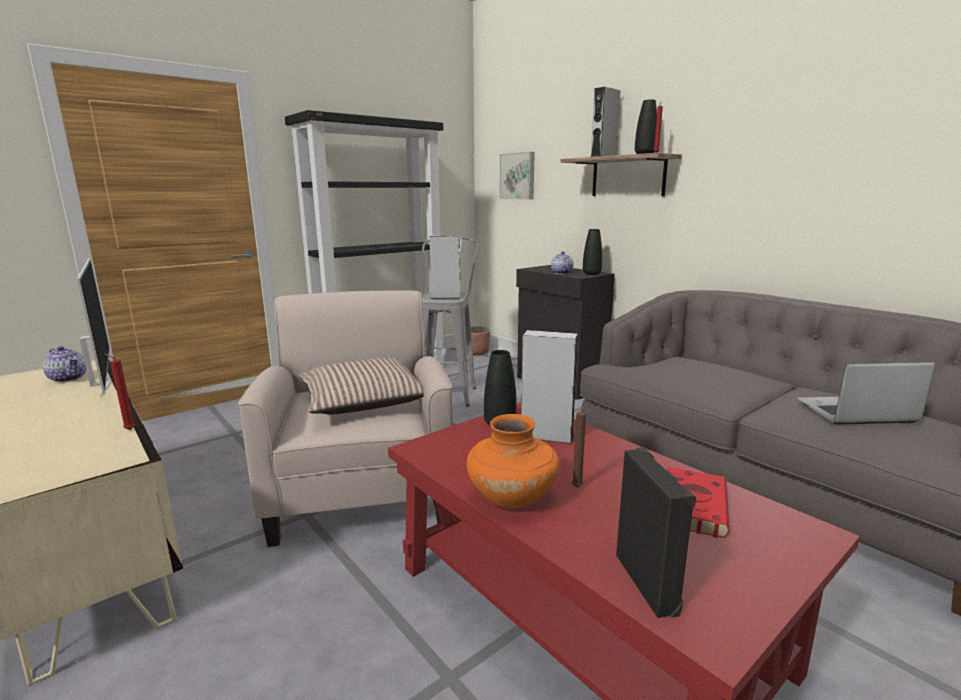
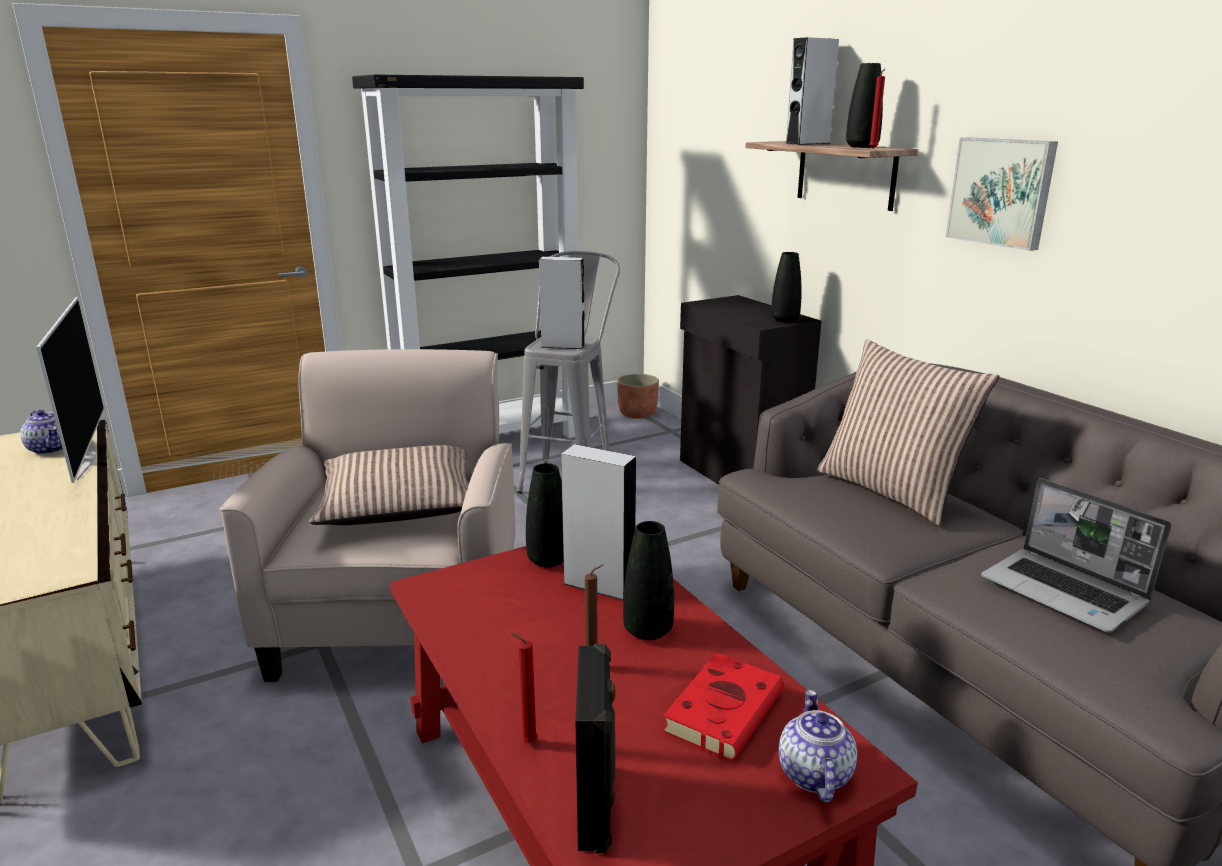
camera: 10 degrees right, 5 degrees up
(128, 430) = (89, 534): red candle -> red candle (527, 743)
(512, 498) = (502, 672): orange vase -> none
(518, 176) = (702, 154): picture -> picture (1002, 192)
(561, 273) = (740, 316): teapot -> teapot (813, 774)
(601, 460) = (648, 630): none -> black vase
(701, 368) = (892, 490): none -> pillow
(855, 413) = (1065, 592): laptop -> laptop turned 135 degrees counterclockwise

